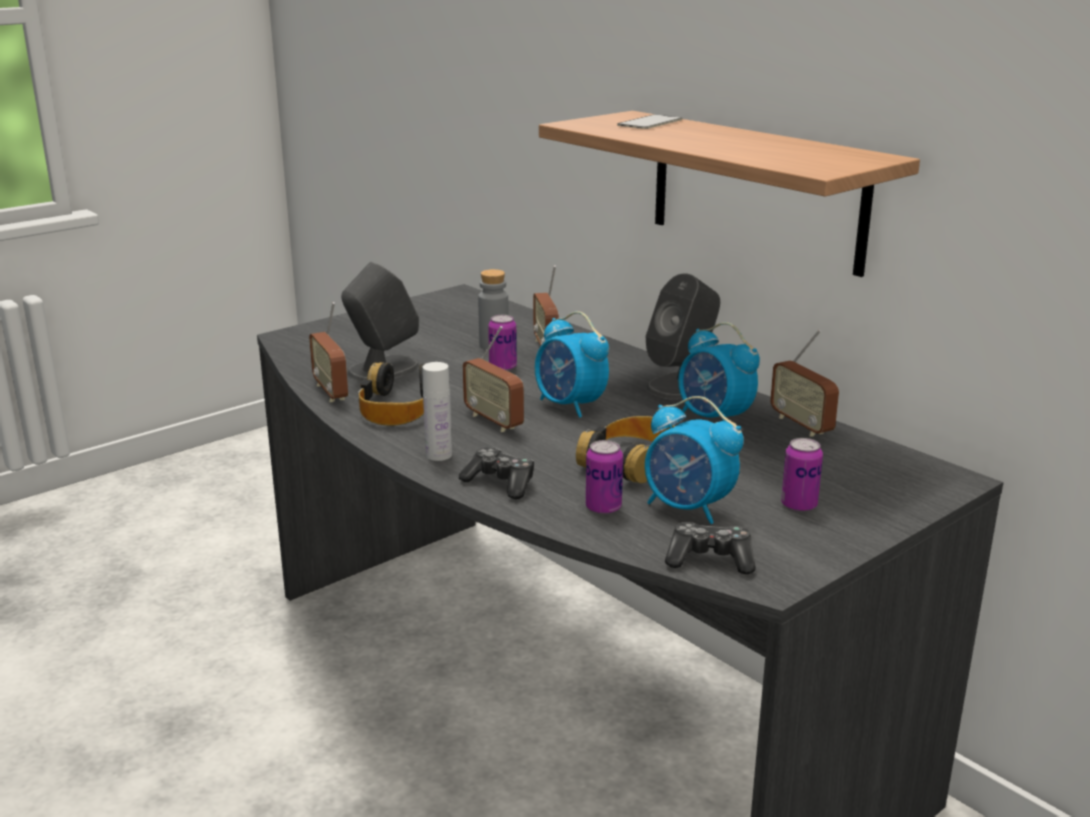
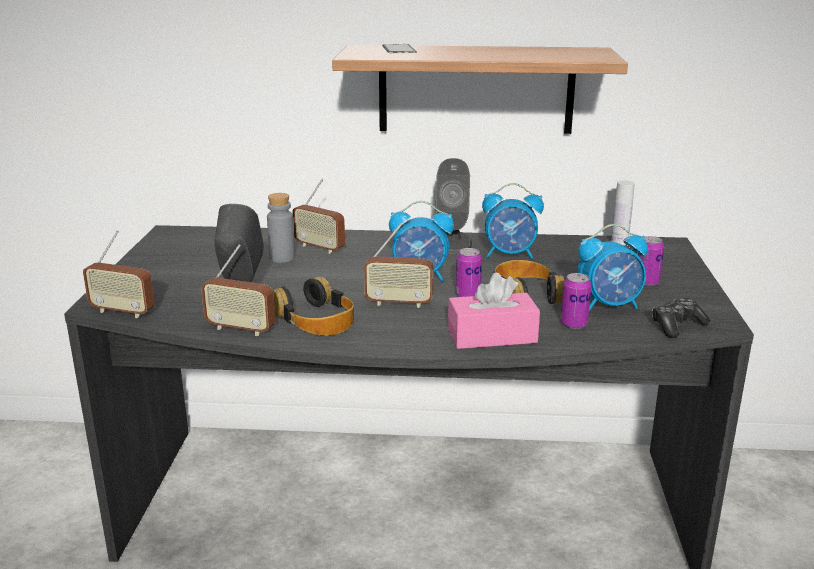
camera: 45 degrees left, 0 degrees up
(439, 455) = (417, 337): white bottle -> white bottle (619, 242)
(500, 483) = (492, 336): game controller -> pink tissue box
(503, 367) = (322, 269): can -> can (468, 295)
(801, 425) = (555, 242): radio -> radio (123, 312)

